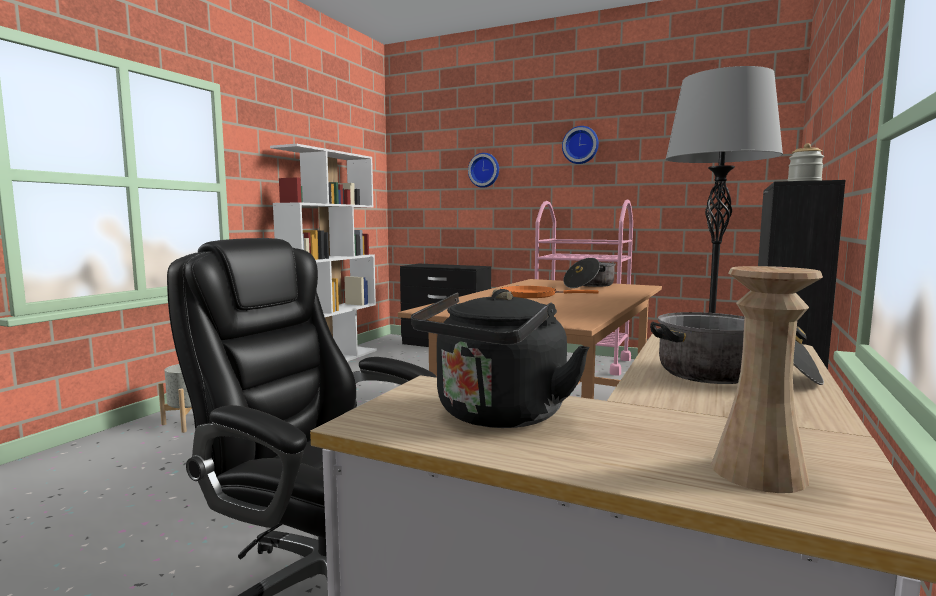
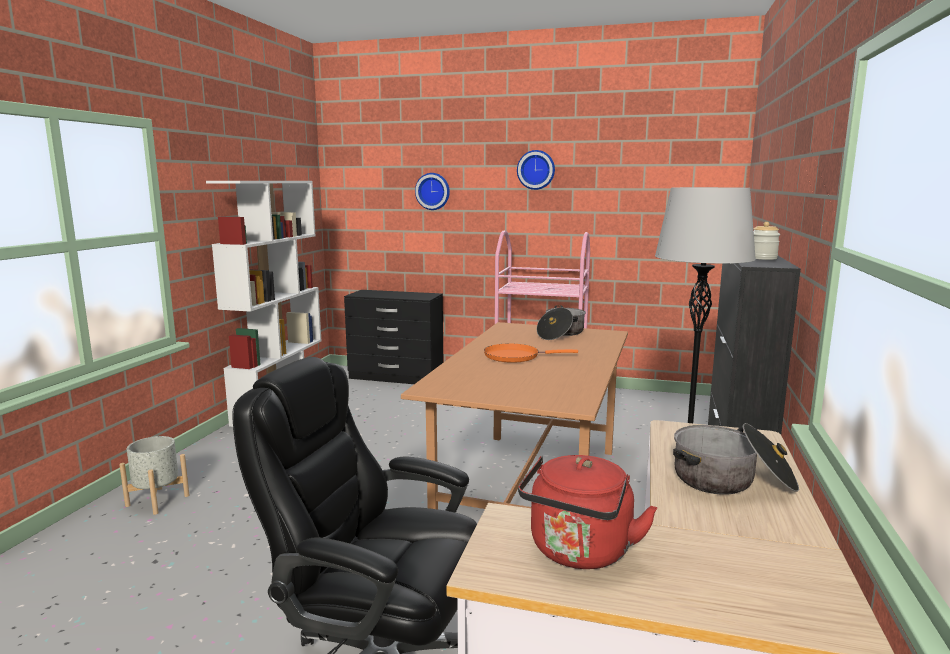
camera: 10 degrees left, 5 degrees up
(496, 416) = (579, 553): black kettle -> red kettle
(758, 471) = (777, 596): beige vase -> none

